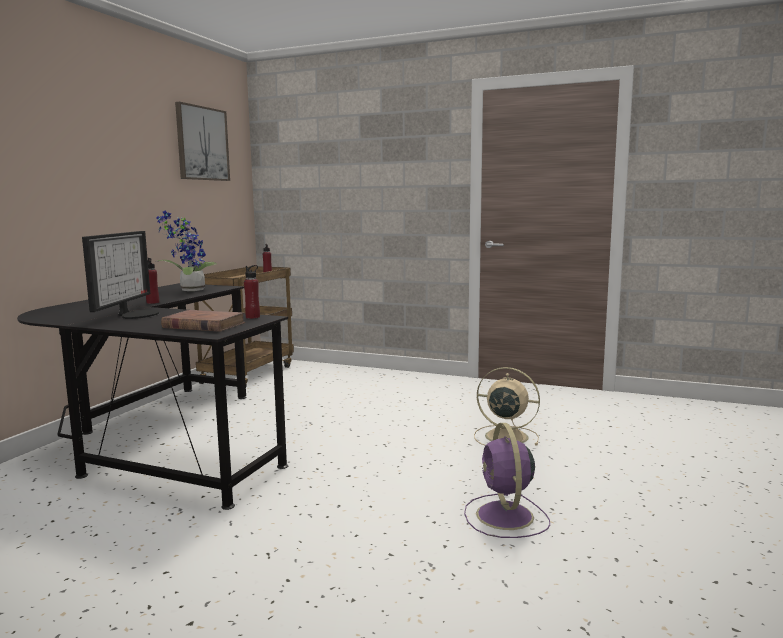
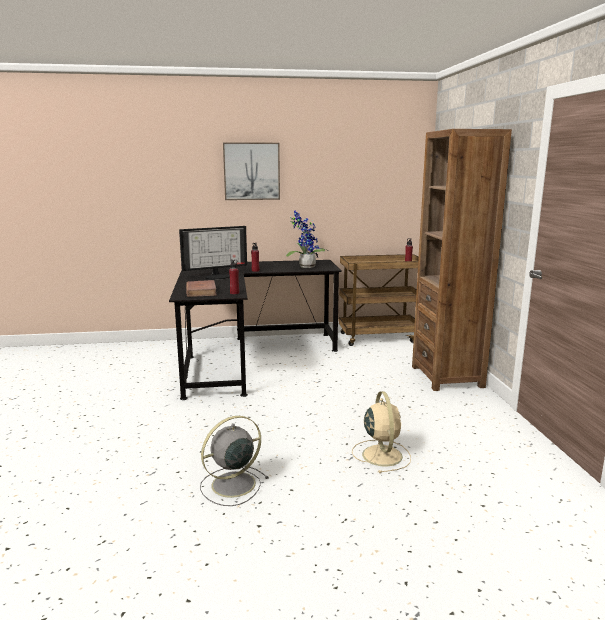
camera: 60 degrees right, 5 degrees up
(202, 143) = (370, 156): picture -> picture (251, 171)
(385, 377) = (447, 377): none -> brown bookcase
(505, 517) = (231, 485): purple fan -> grey fan

